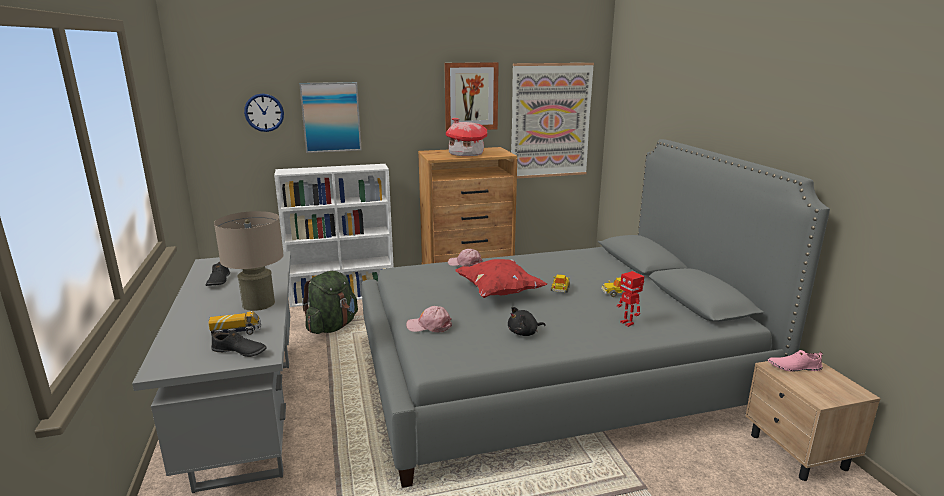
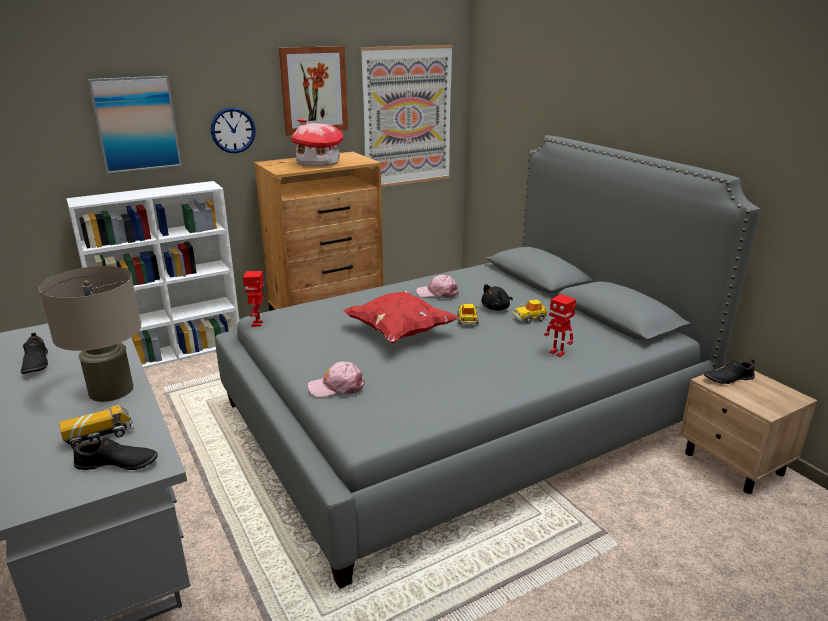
camera: 15 degrees left, 5 degrees up
(264, 112) = (41, 122): wall clock -> wall clock (233, 130)
(332, 327) = (176, 395): green backpack -> none
(391, 274) = (258, 324): none -> toy robot
(465, 264) = (344, 300): pink cap -> pink cap (437, 293)
(524, 333) = (452, 380): black plush toy -> black plush toy (496, 308)
(794, 367) = (728, 378): pink shoe -> black shoe

